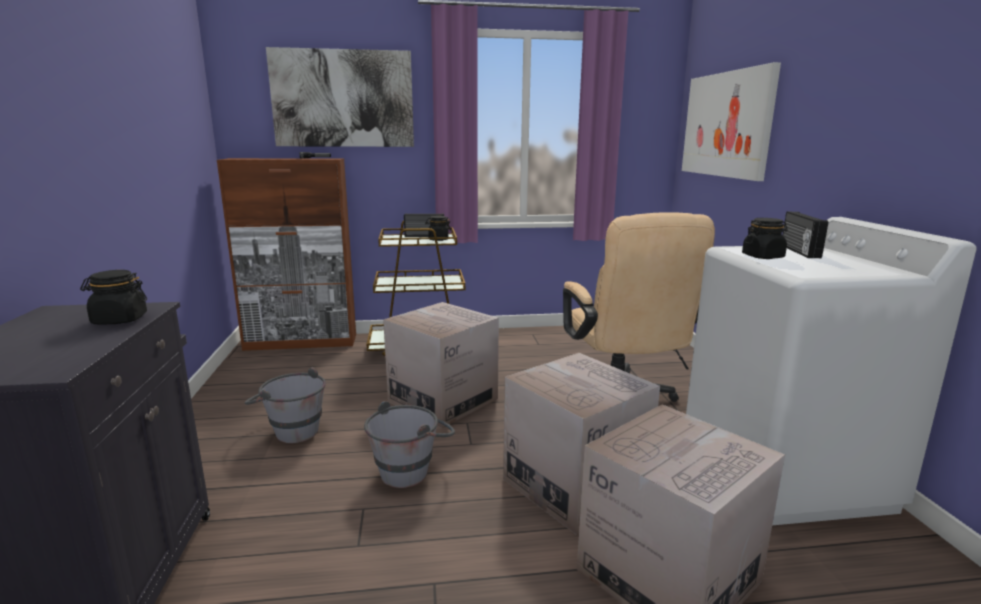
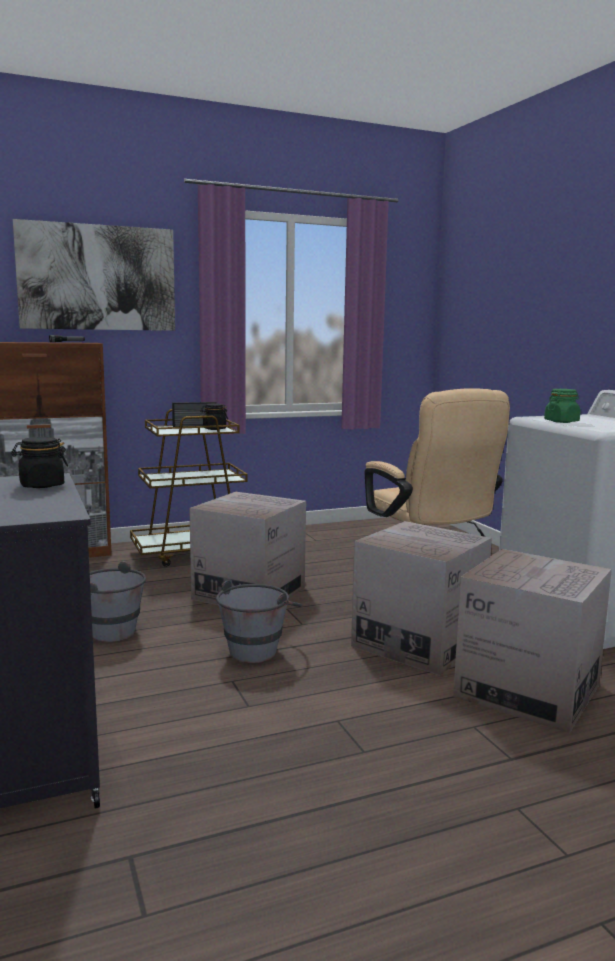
camera: 15 degrees left, 5 degrees down
(726, 124) = (489, 312): picture -> none
(763, 257) = (561, 421): black jar -> green jar
(798, 251) = (584, 418): radio -> none

